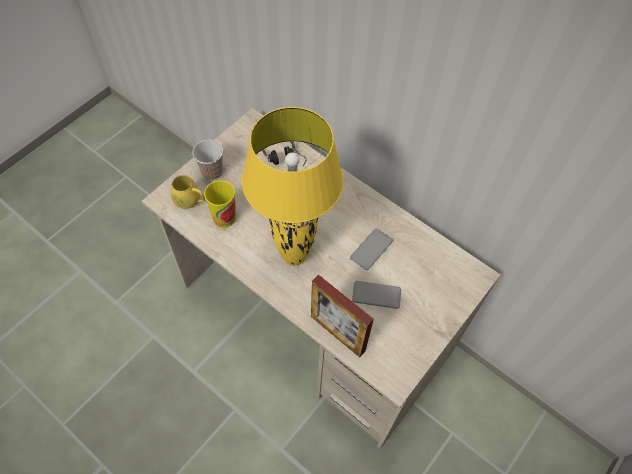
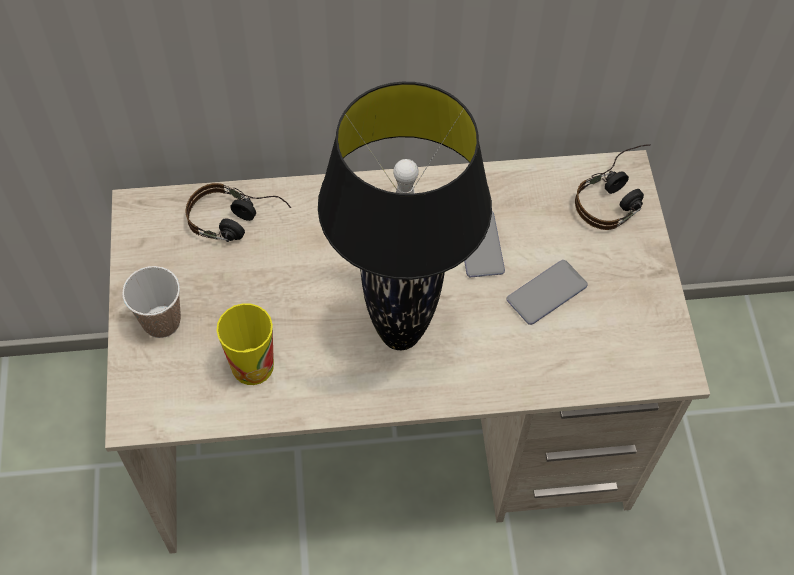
camera: 45 degrees left, 0 degrees up
(190, 201) = (178, 385): yellow mug -> none
(295, 256) = (400, 333): yellow table lamp -> black table lamp
(337, 333) = (556, 378): picture frame -> none
(460, 282) = (617, 196): none -> headphones

